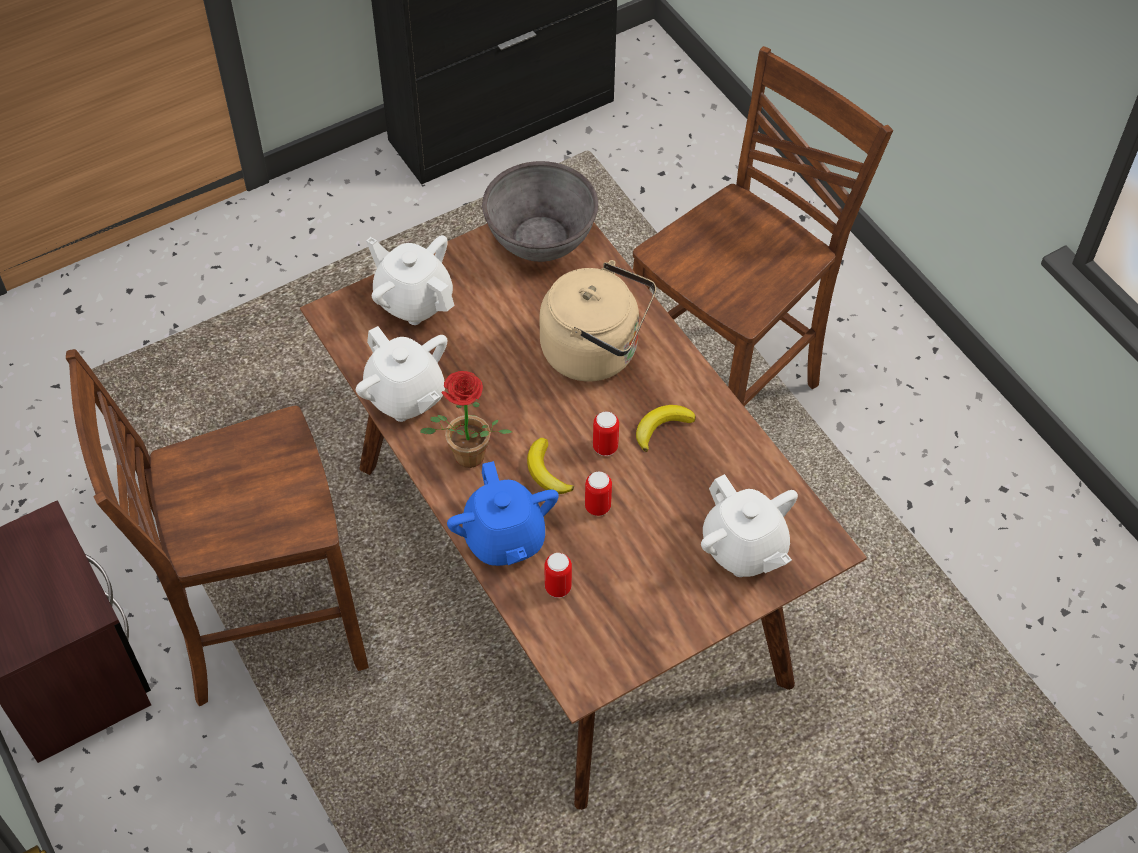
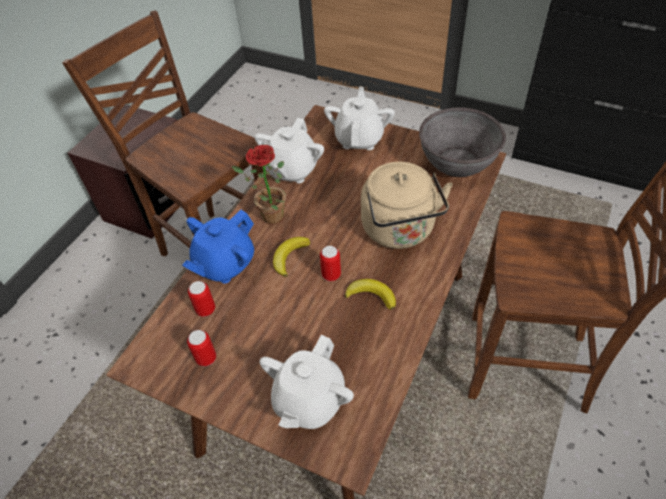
camera: 60 degrees right, 5 degrees down
(597, 507) = (282, 296): can -> can (206, 358)

